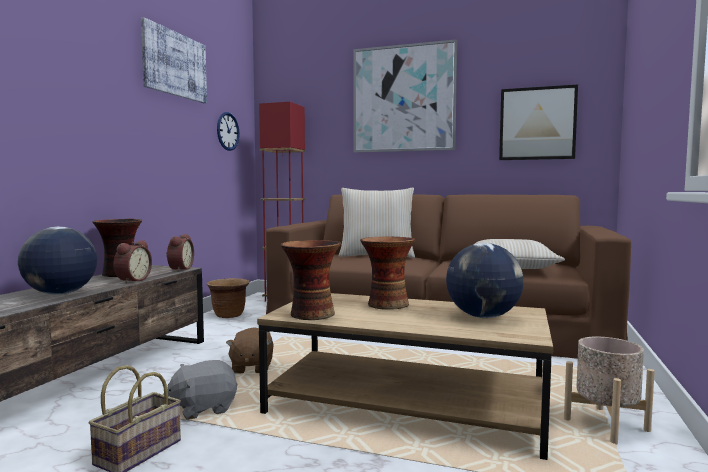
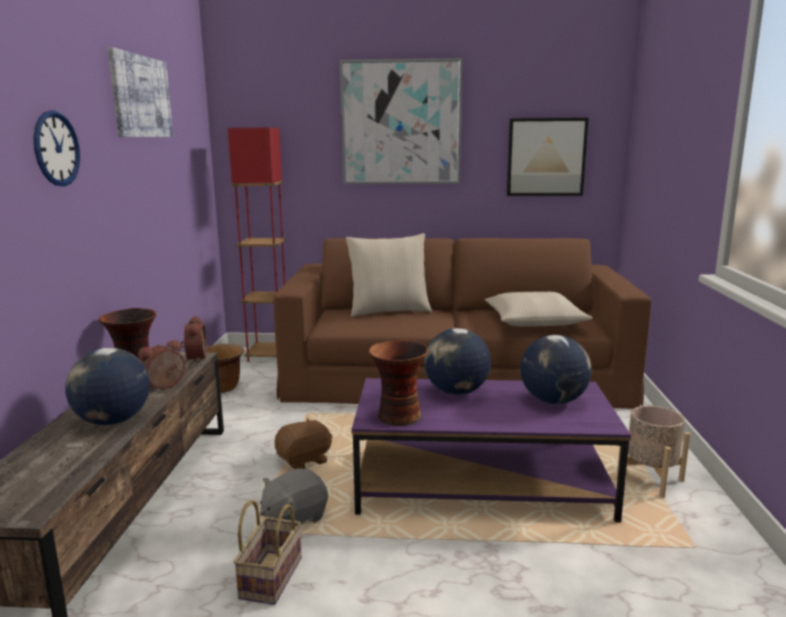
camera: 15 degrees left, 10 degrees up
(132, 280) = (165, 386): alarm clock -> alarm clock turned 135 degrees counterclockwise
(227, 131) = (190, 164): wall clock -> wall clock (56, 149)
(251, 368) = (304, 461): brown plush toy -> brown plush toy turned 105 degrees counterclockwise
(386, 304) = (456, 392): vase -> globe
(406, 405) = (481, 483): brown coffee table -> purple coffee table

